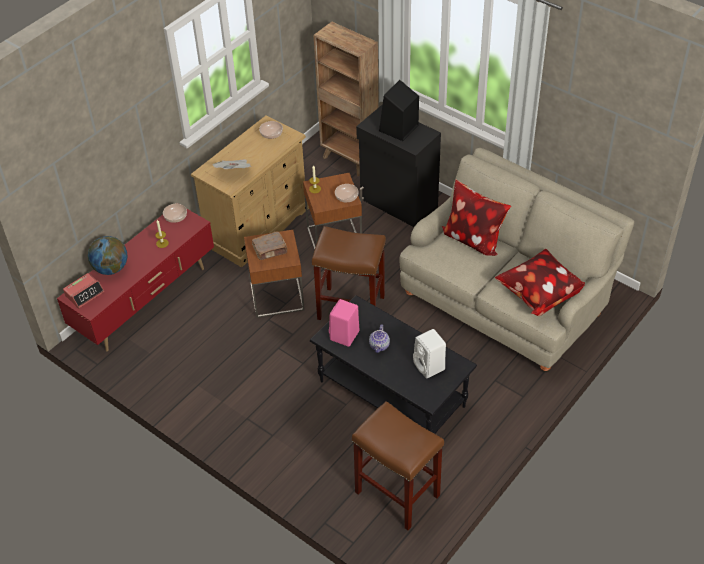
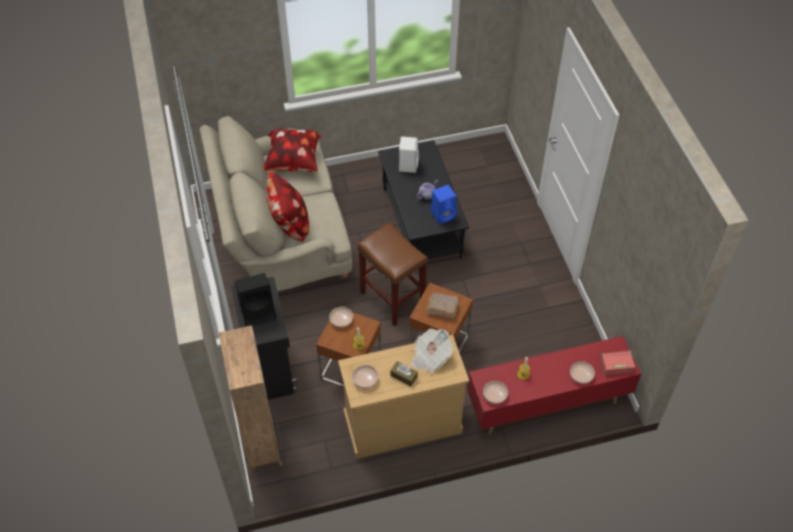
camera: 145 degrees left, 5 degrees up
(111, 268) = (581, 375): globe -> bowl
(244, 150) = (403, 376): none -> brown tissue box
(344, 336) = (444, 214): pink speaker -> blue speaker
(398, 494) = (470, 167): brown stool -> none

